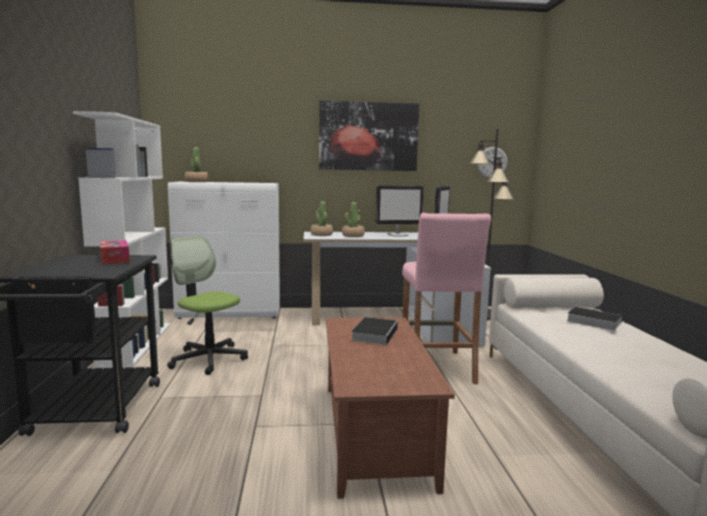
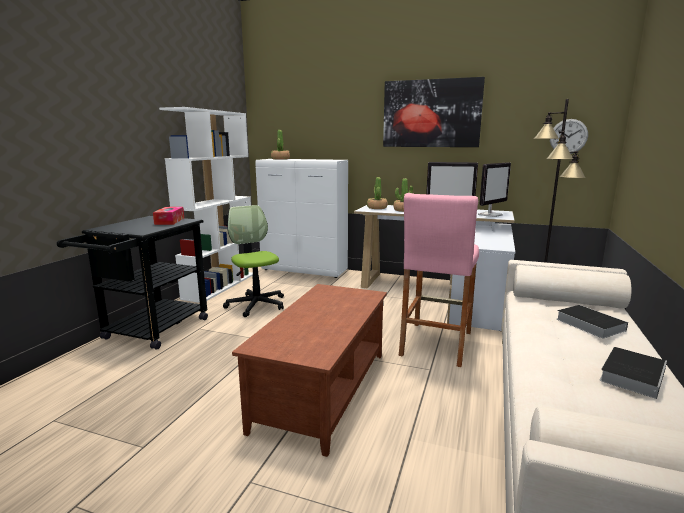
camera: 25 degrees right, 5 degrees up
(375, 334) = (337, 303): book -> book (632, 374)

